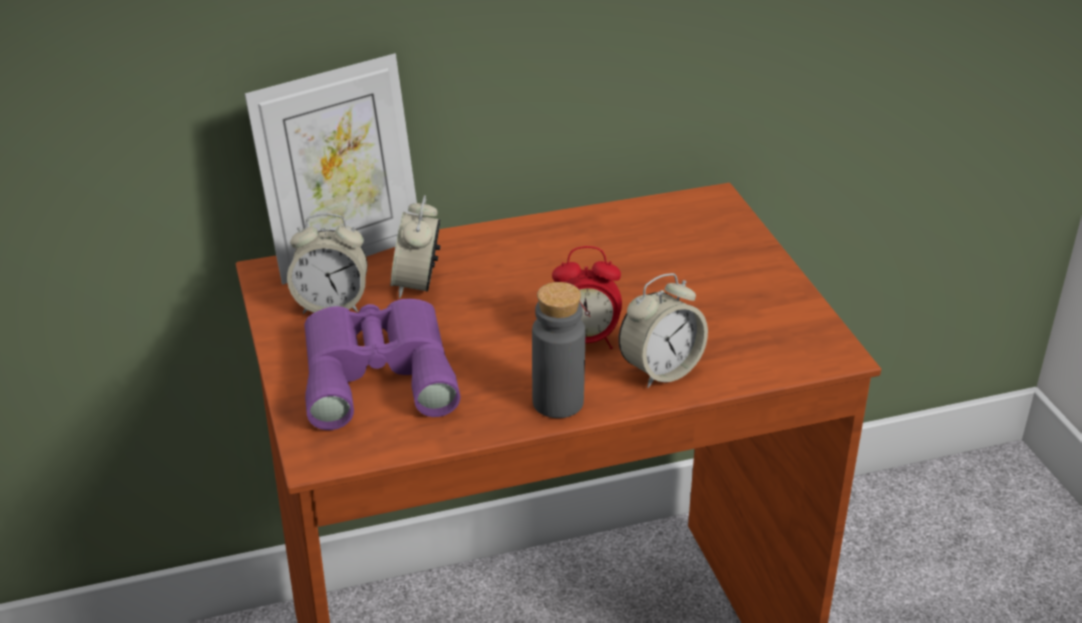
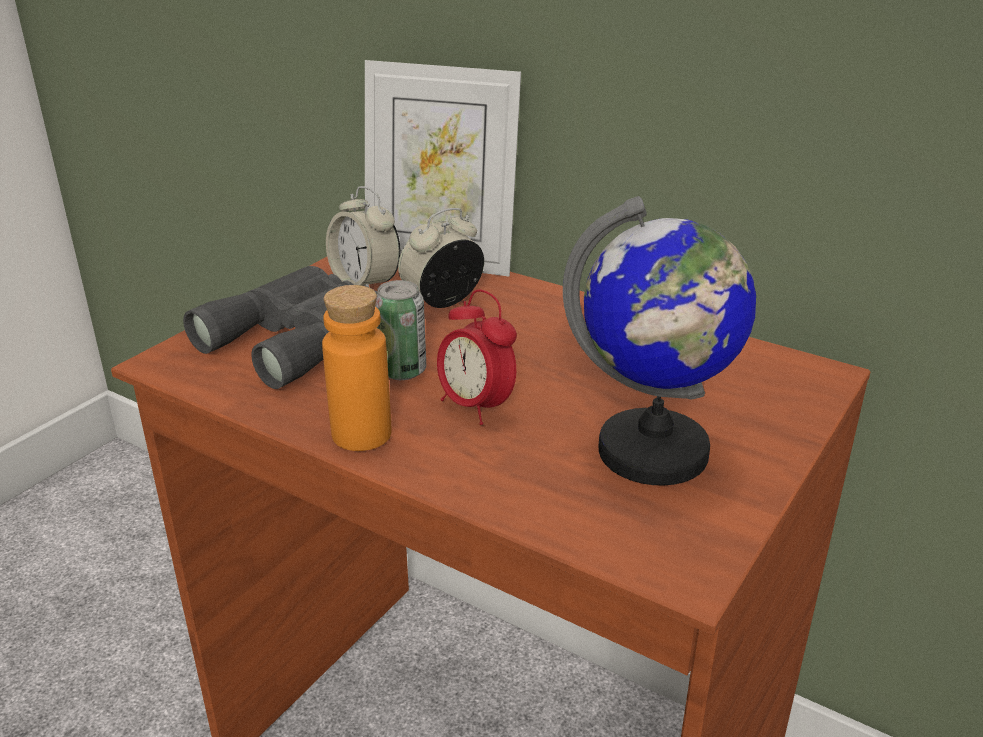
camera: 50 degrees right, 5 degrees down
(378, 370) = (303, 336): purple binoculars -> grey binoculars
(496, 348) = (402, 371): none -> can
(558, 402) = (361, 434): grey bottle -> orange bottle
(660, 370) = (487, 468): alarm clock -> none
(720, 303) = (653, 453): none -> globe

